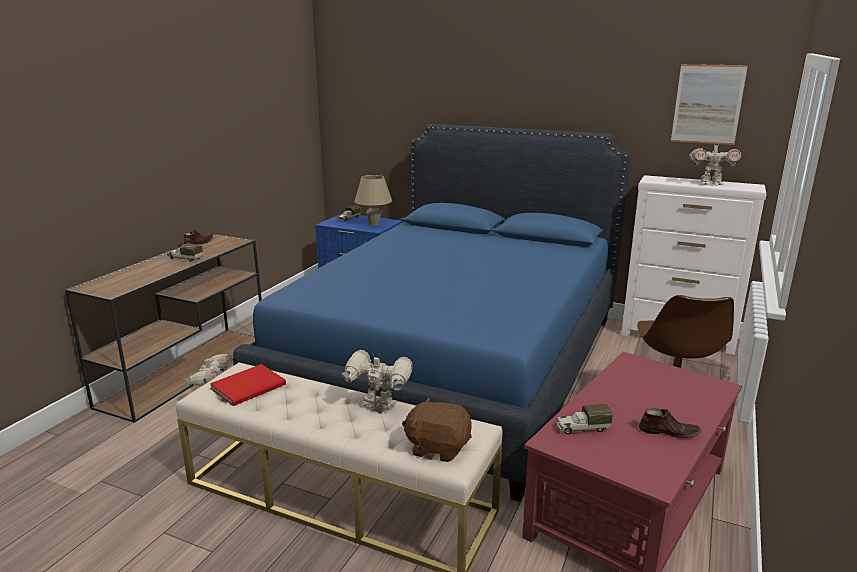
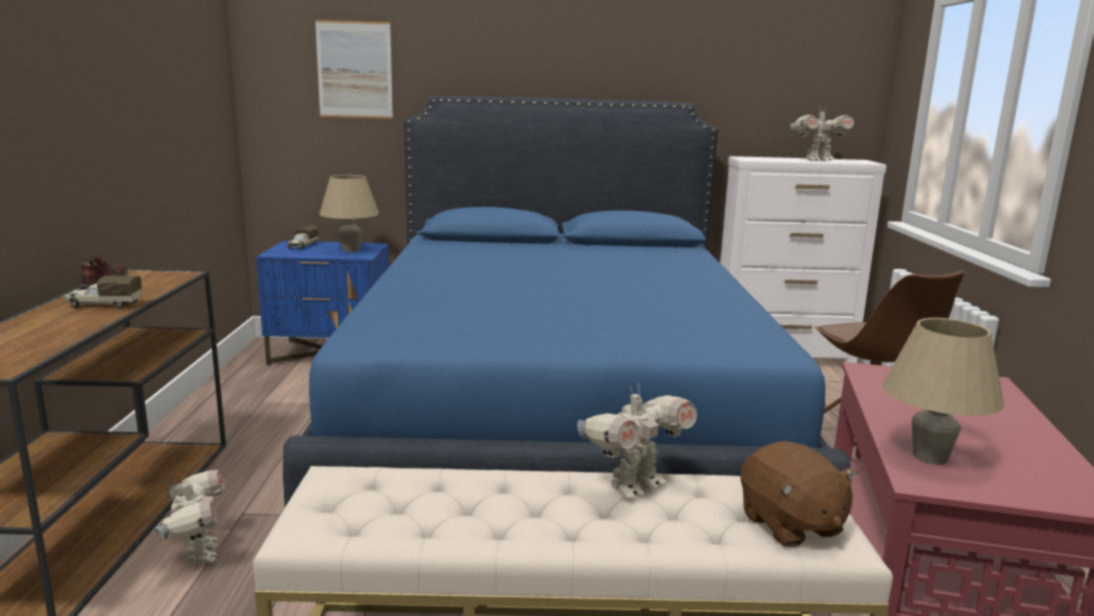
camera: 25 degrees left, 5 degrees down
(251, 386) = (385, 499): red book -> none
(378, 406) = (634, 486): toy robot -> toy robot turned 150 degrees clockwise
(438, 447) = (790, 525): brown plush toy -> brown plush toy turned 105 degrees counterclockwise
(582, 428) = (930, 457): toy truck -> beige table lamp
(669, 432) = (1021, 441): brown shoe -> none
(707, 104) = (800, 65): picture -> picture (354, 70)

